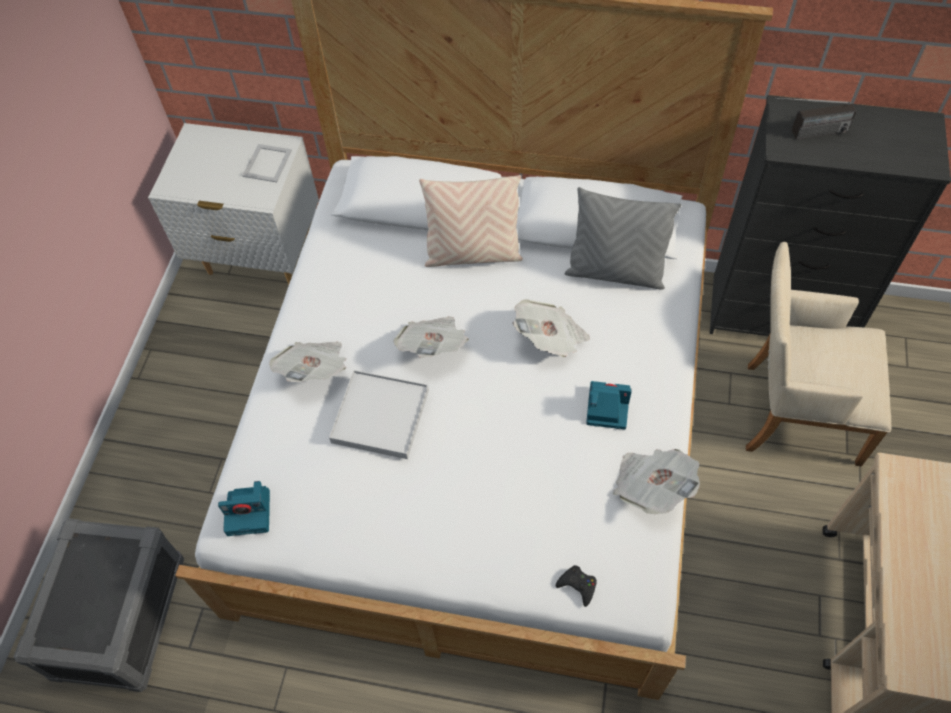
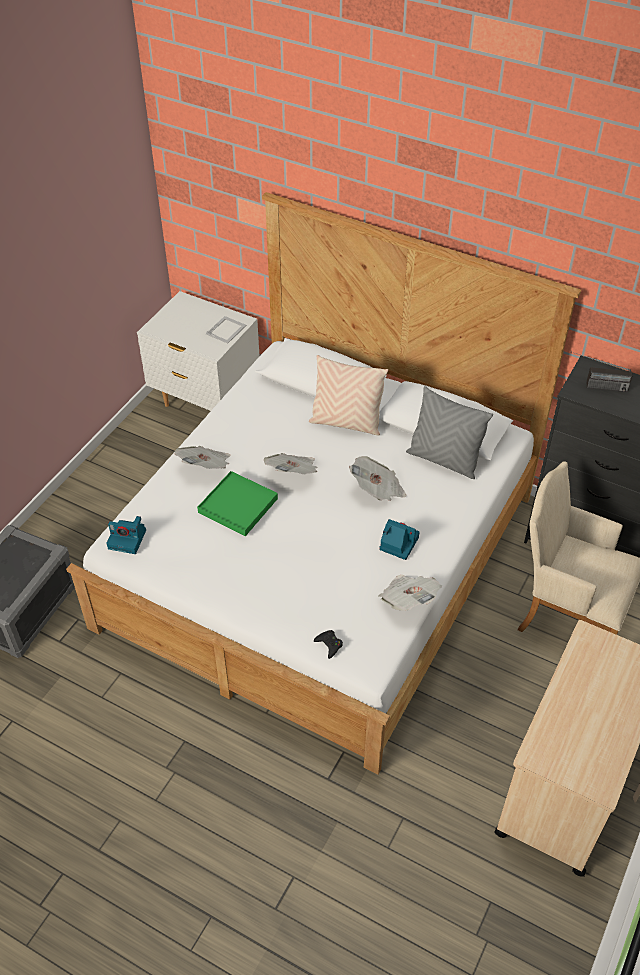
camera: 15 degrees right, 10 degrees down
(380, 416) = (238, 505): white tray -> green tray

